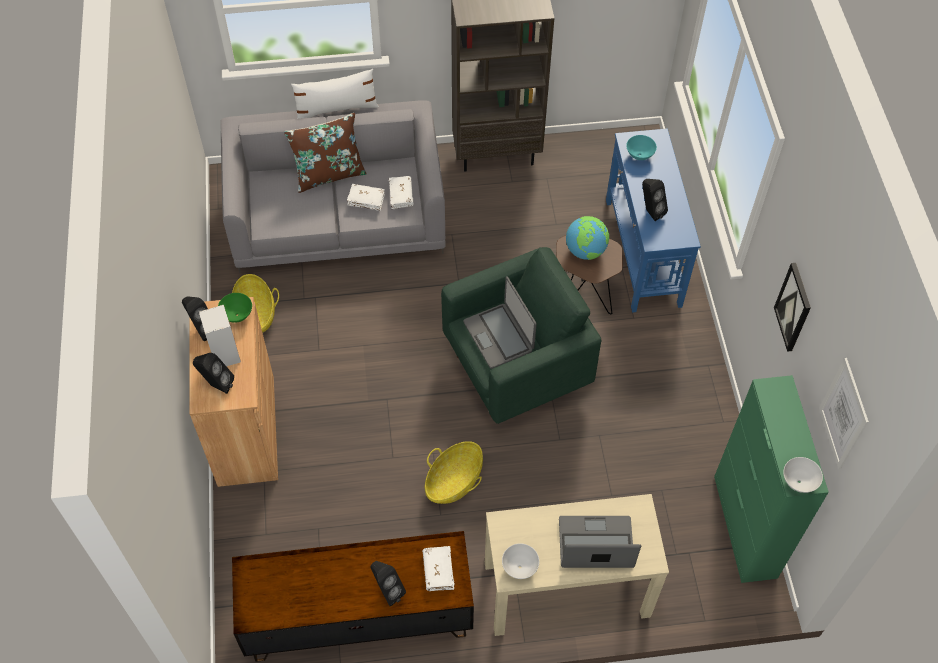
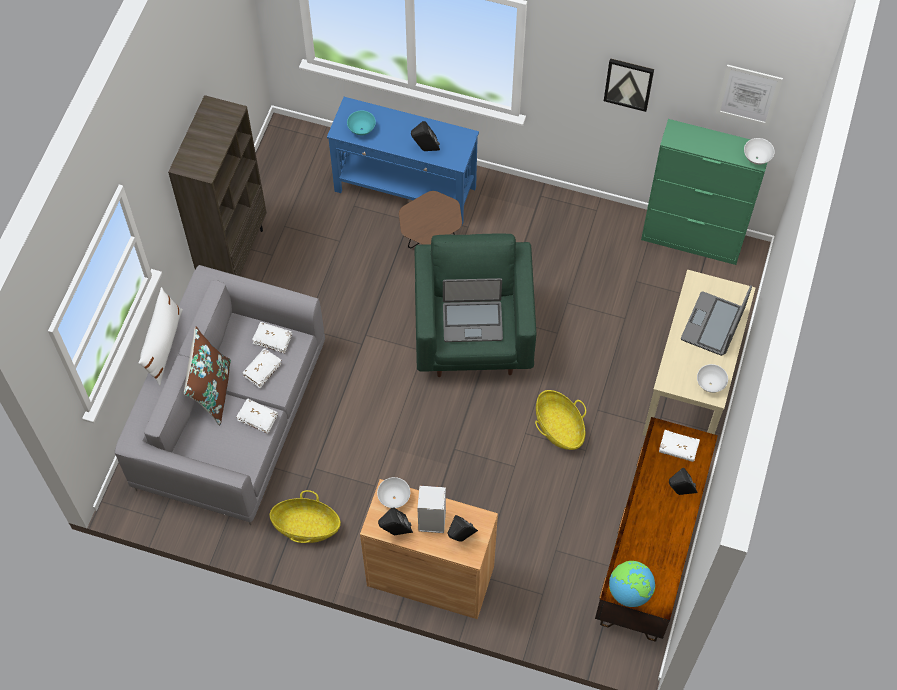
camera: 65 degrees left, 5 degrees up
(237, 315) = (394, 498): green bowl -> white bowl
(318, 216) = (258, 418): none -> white book
(585, 251) = (424, 218): globe -> globe (629, 591)

